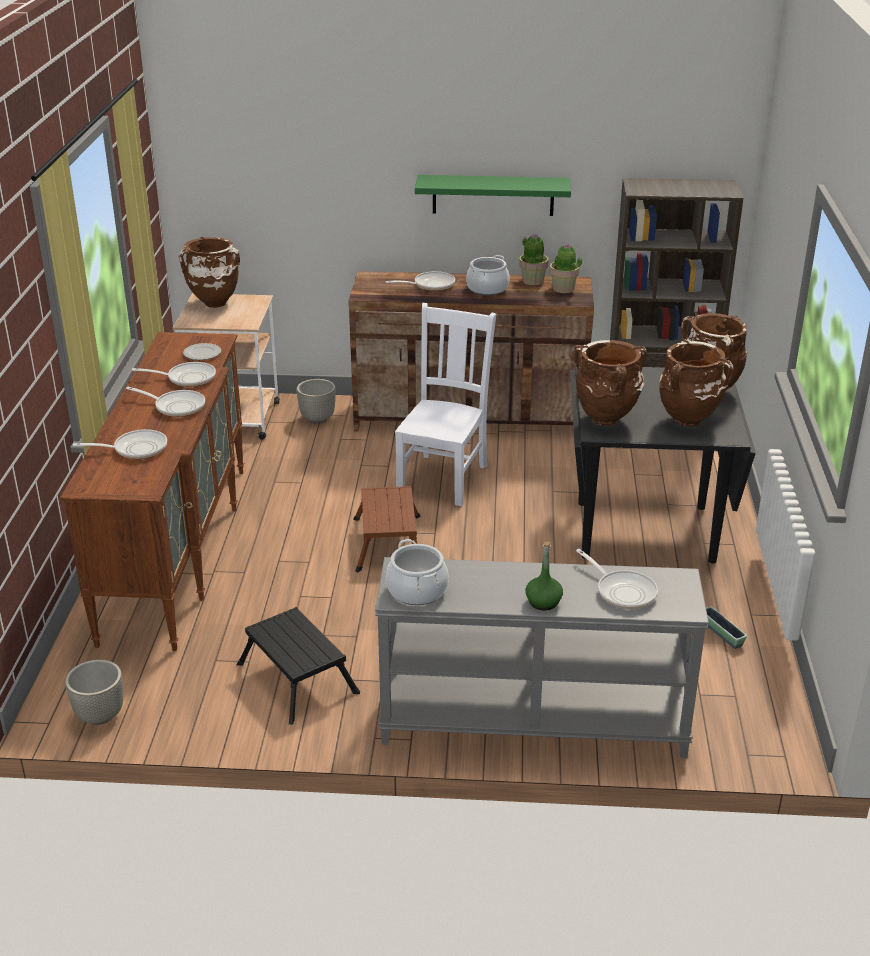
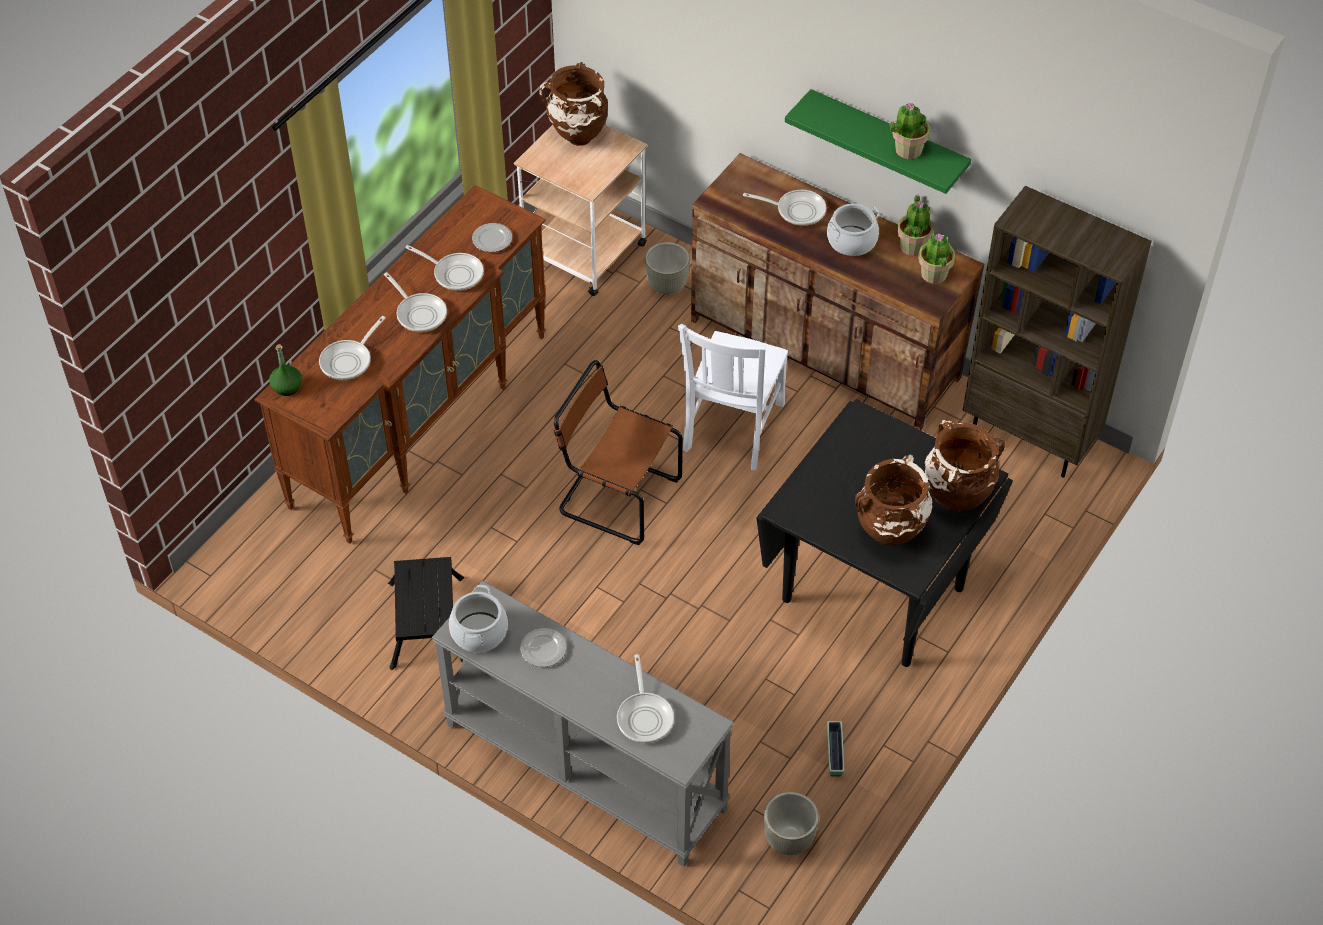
camera: 30 degrees right, 20 degrees up
(100, 716) = (252, 587): grey planter -> grey planter (788, 840)
(135, 449) = (349, 360): frying pan -> frying pan turned 105 degrees clockwise
(389, 542) = (615, 495): brown step ladder -> brown chair
(444, 477) = (732, 429): white chair -> white chair turned 150 degrees clockwise
(486, 580) = (543, 649): none -> plate
(521, 182) = (908, 150): none -> potted plant
(543, 602) = (569, 696): green bottle -> green bottle (287, 387)
(607, 420) = (812, 497): brown vase -> none

